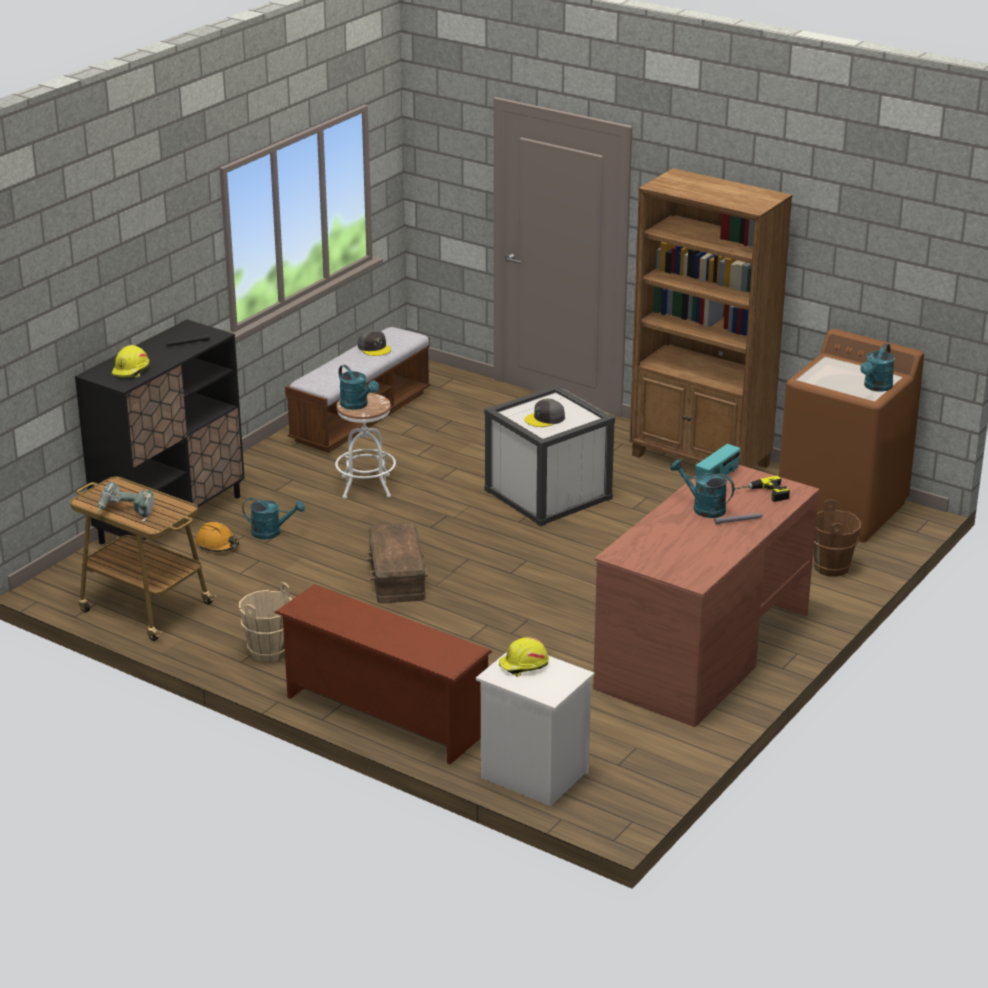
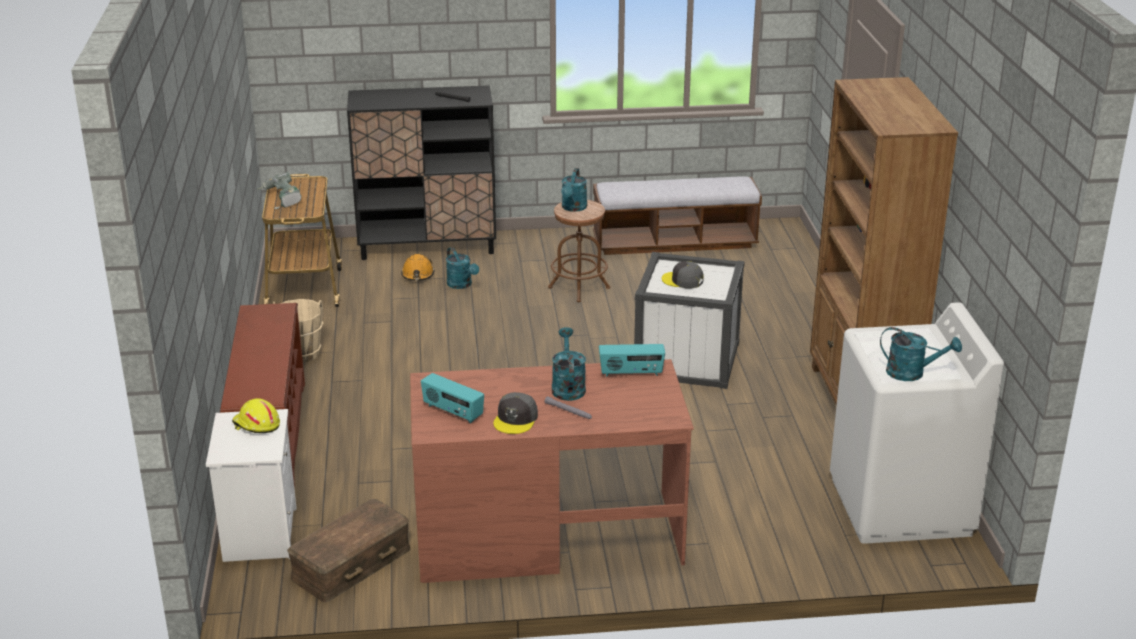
camera: 50 degrees right, 0 degrees up
(131, 370) = (383, 100): yellow hard hat -> none
(366, 486) = (579, 288): white stool -> brown stool
(374, 348) = (700, 184): grey cap -> grey cap (516, 419)
(396, 576) = (470, 354): brown storage box -> brown storage box (350, 563)
(678, 562) = (452, 412): none -> radio
(763, 494) = (636, 404): power drill -> none
(832, 567) = (788, 544): brown bucket -> none
(842, 510) = (901, 506): brown washing machine -> white washing machine
(876, 387) = (912, 373): turquoise watering can -> turquoise watering can turned 150 degrees counterclockwise

